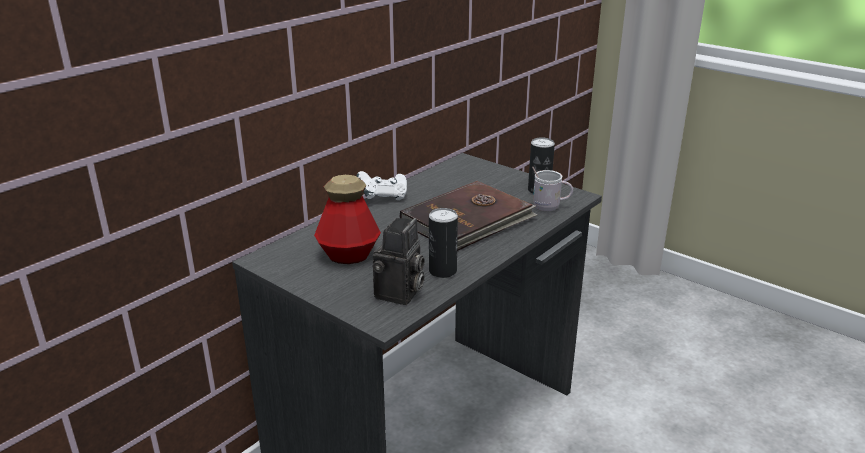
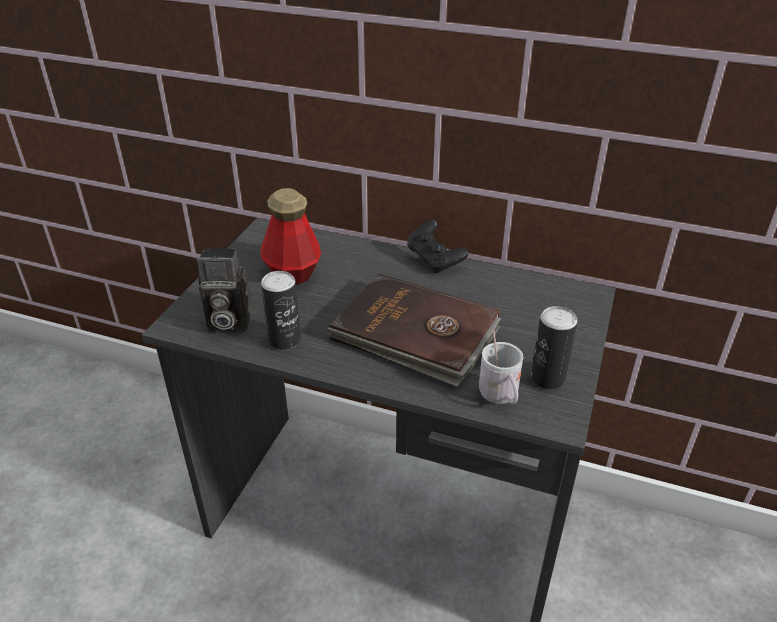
camera: 70 degrees right, 10 degrees up
(383, 197) = (435, 260): white game controller -> black game controller

